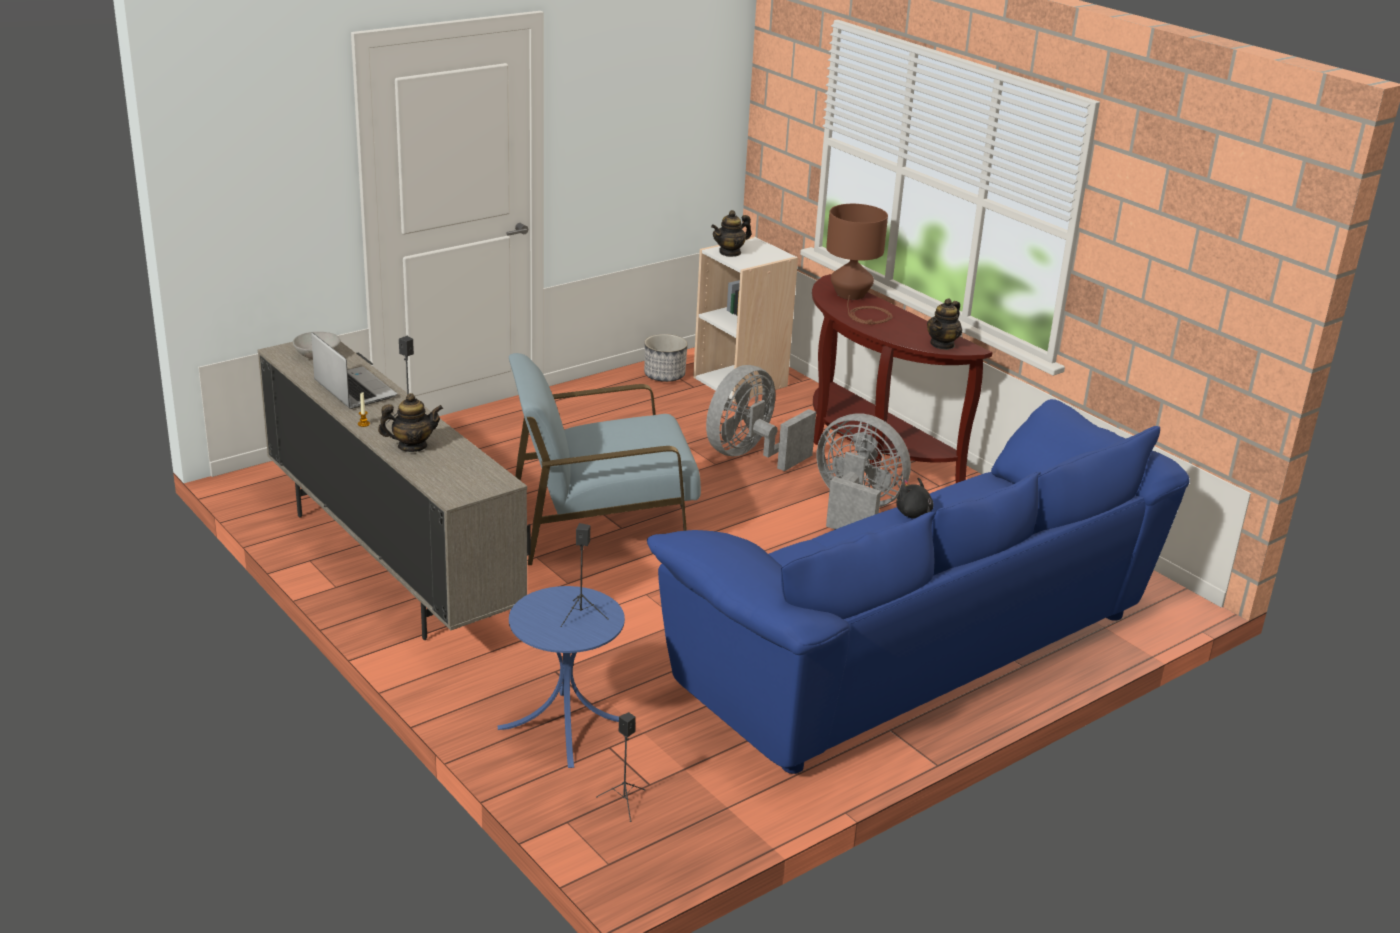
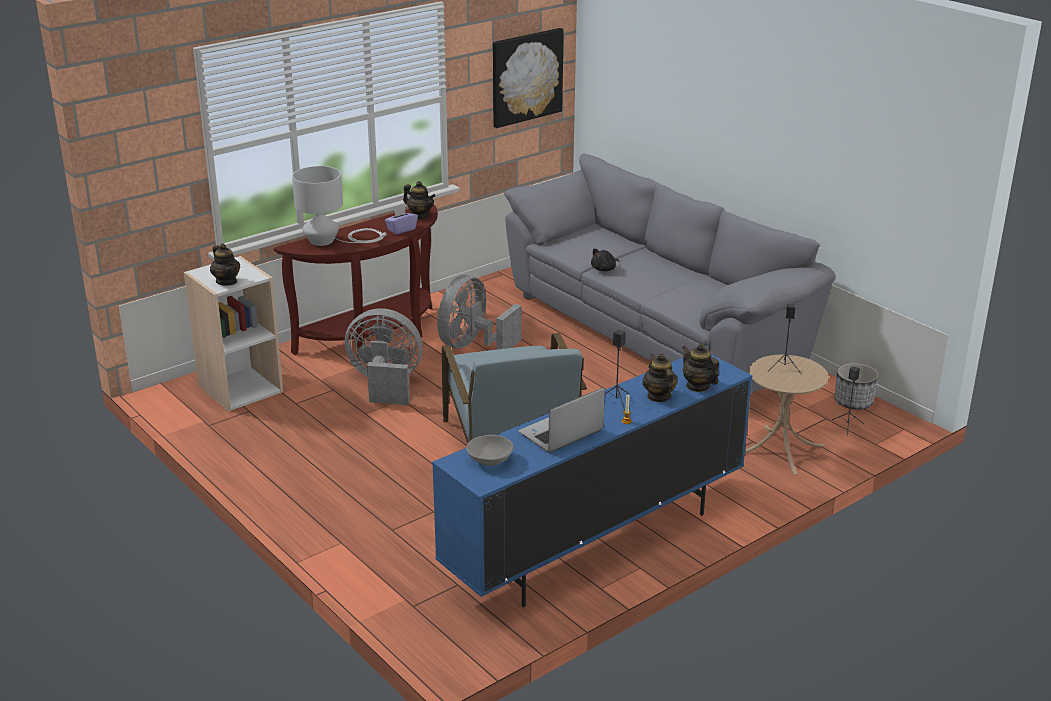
camera: 90 degrees left, 0 degrees up
(389, 563) = (595, 544): beige tv stand -> blue tv stand
(428, 471) = (698, 386): none -> teapot
(565, 724) = (780, 449): blue side table -> beige side table
(664, 376) = (223, 425): planter -> planter (853, 402)
(750, 455) = (385, 385): grey fan -> grey fan turned 150 degrees clockwise
(857, 302) = (339, 239): brown table lamp -> grey table lamp
(893, 333) = (401, 230): none -> purple tissue box
(914, 655) = (654, 334): blue sofa -> grey sofa
(1198, 284) = (526, 77): none -> picture

